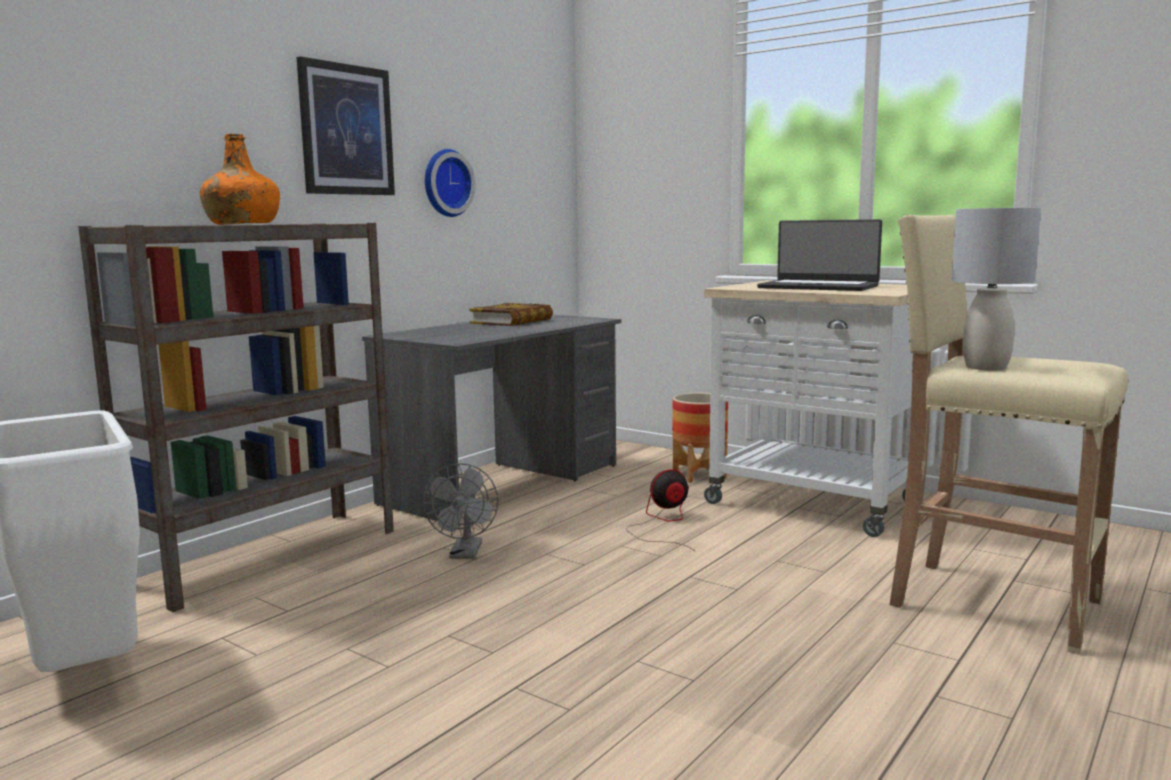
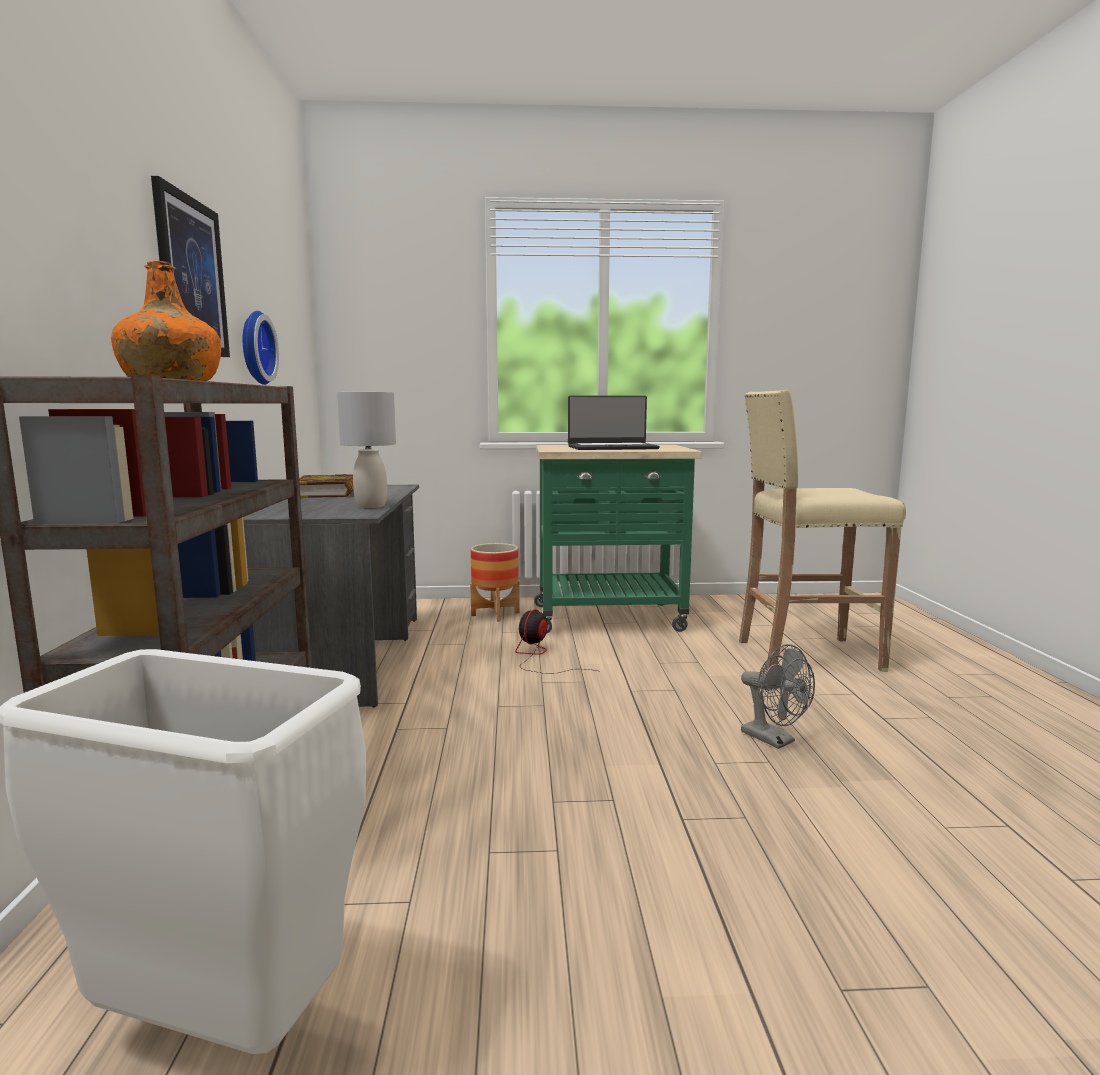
camera: 40 degrees left, 0 degrees up
(465, 554) = (430, 728): grey fan -> grey fan (774, 740)
(815, 504) = (609, 618): white cart -> green cart
(985, 367) = (820, 495): grey table lamp -> grey table lamp (371, 506)

